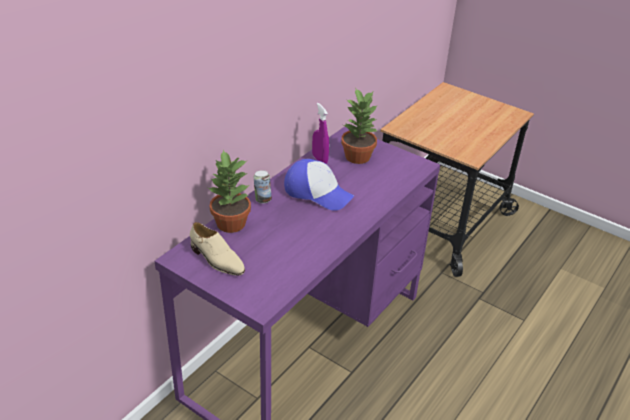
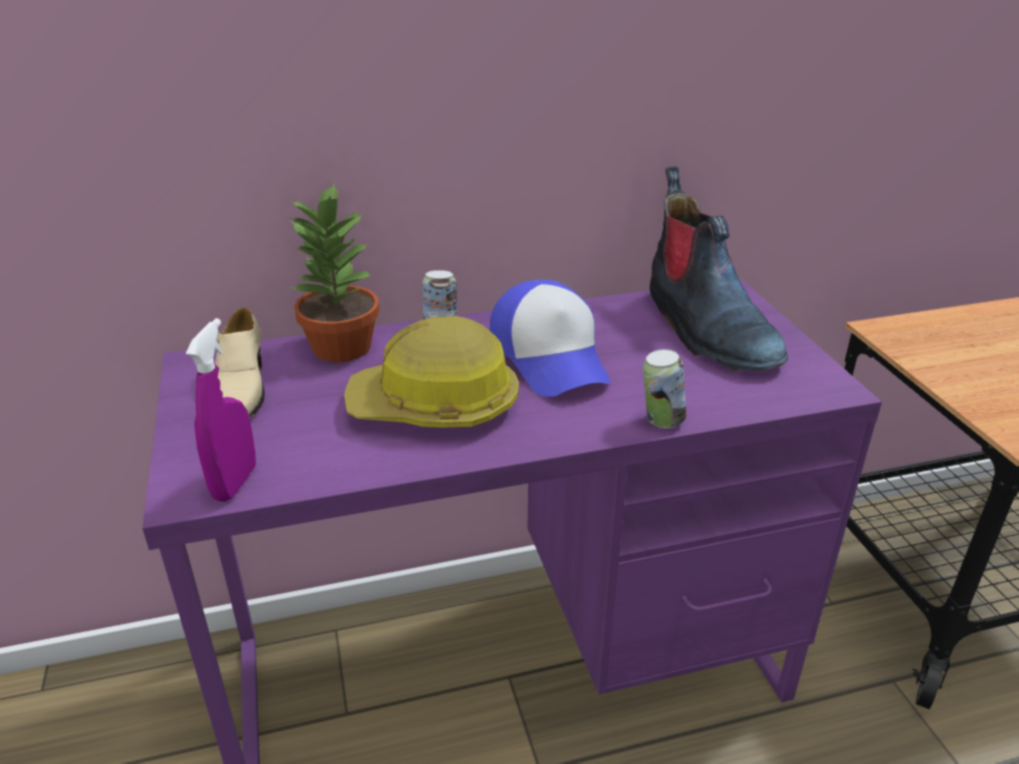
camera: 40 degrees right, 5 degrees down
(302, 231) = (435, 405): none -> hard hat
(319, 159) = (623, 311): purple spray bottle -> purple spray bottle (235, 483)
(358, 156) = (705, 329): potted plant -> boot
(384, 202) = (661, 421): none -> can

